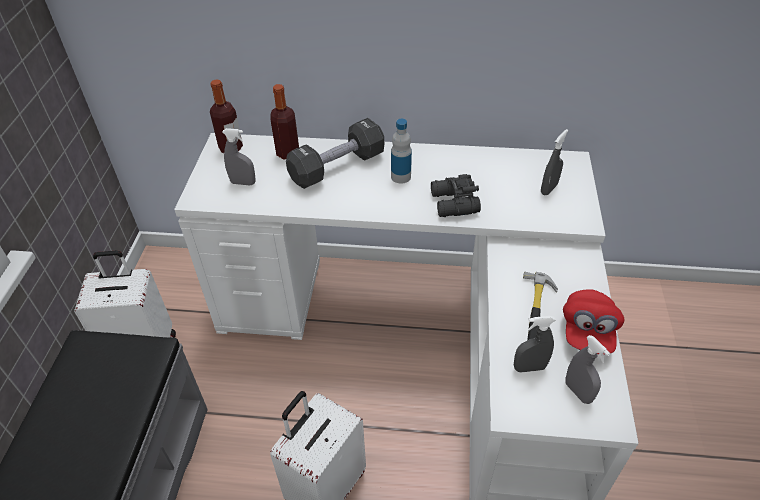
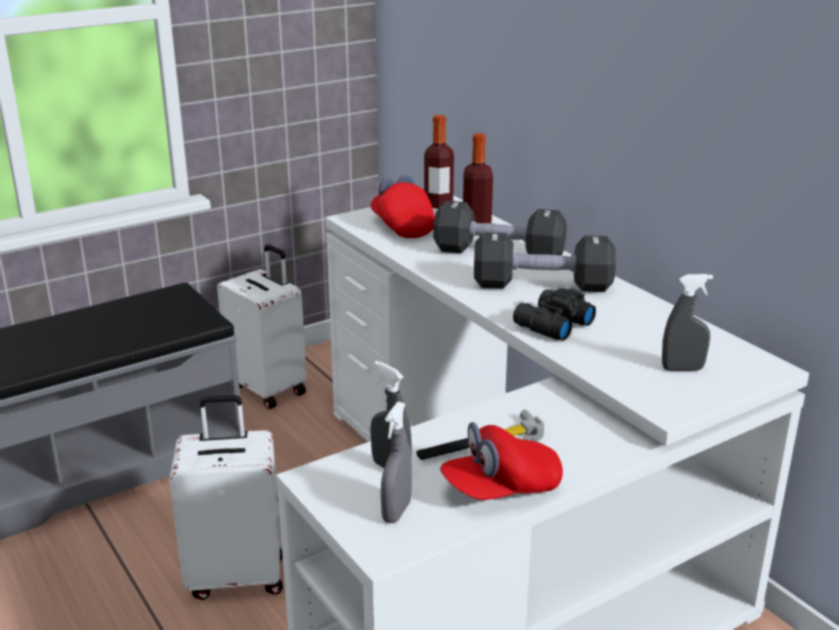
camera: 50 degrees right, 20 degrees down
(243, 183) = (403, 226): grey spray bottle -> red cap
(401, 177) = (542, 285): bottle -> black dumbbell

